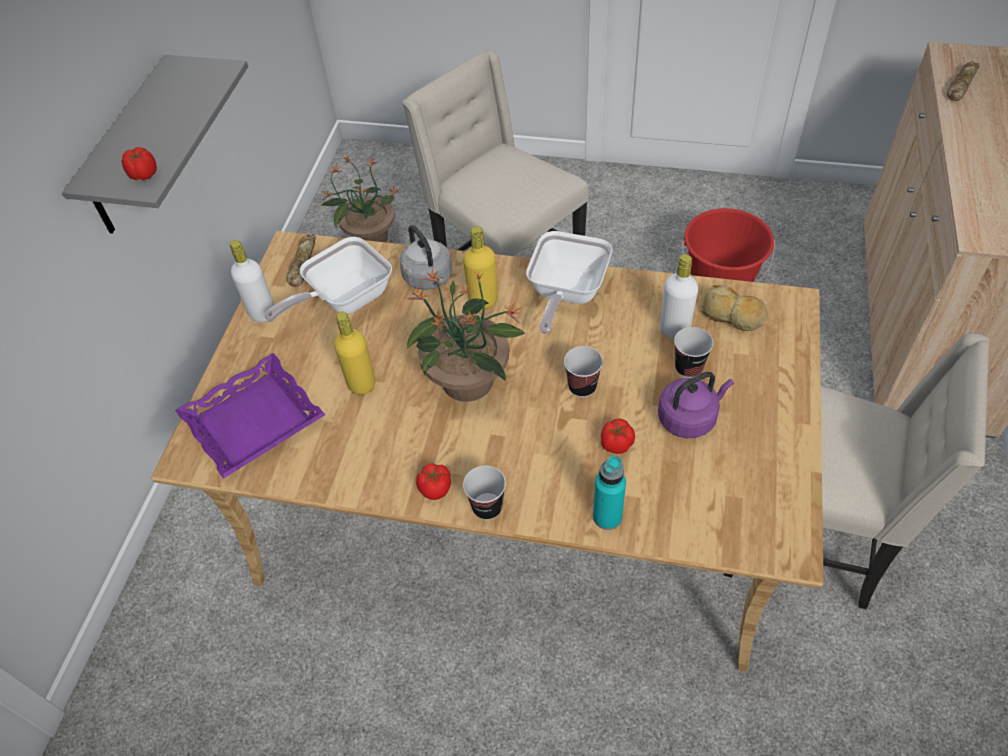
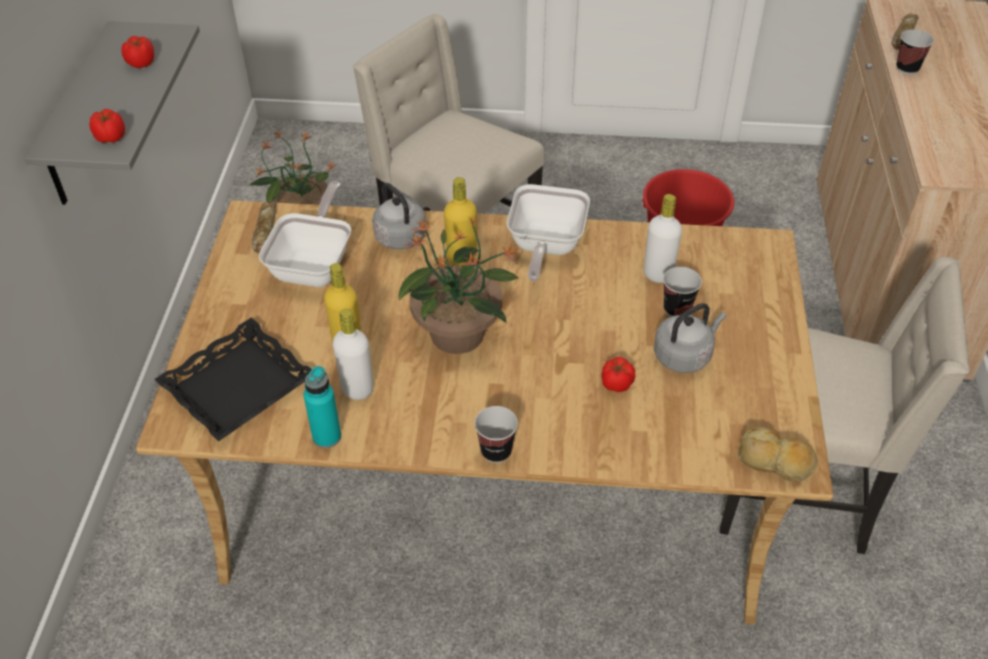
camera: 10 degrees left, 5 degrees down
(254, 422) = (239, 387): purple tray -> black tray
(262, 313) = (230, 281): white bottle -> white bottle (357, 389)
(343, 300) = (315, 264): frying pan -> frying pan turned 150 degrees clockwise
(436, 488) = (441, 437): tomato -> tomato (142, 62)
(582, 387) = (574, 333): cup -> cup (907, 68)
(607, 517) = (617, 451): turquoise bottle -> turquoise bottle (327, 436)
(689, 418) = (684, 355): purple kettle -> grey kettle
(733, 315) = (713, 258): bread -> bread (776, 462)

